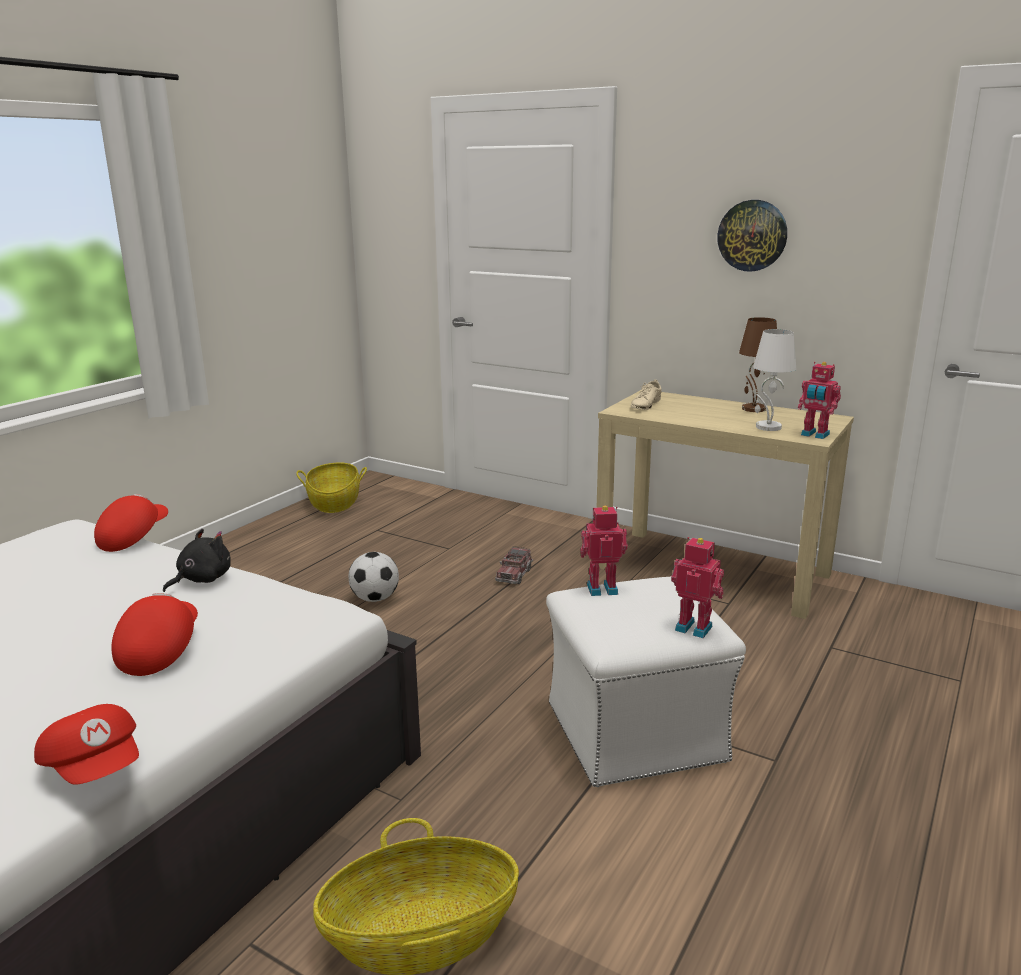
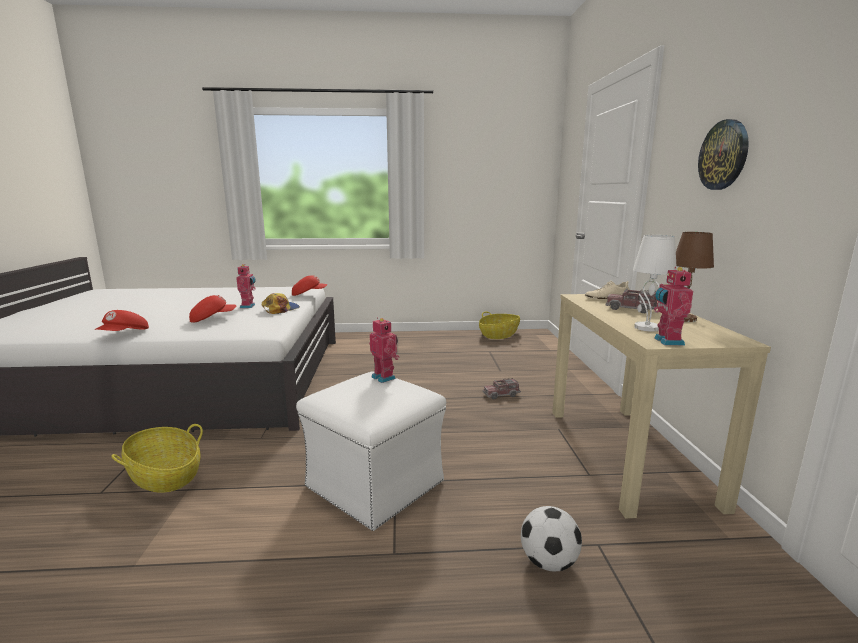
camera: 55 degrees right, 5 degrees down
(202, 579) = (280, 309): black plush toy -> cap
(375, 598) = (423, 374): football -> football (549, 562)
(694, 627) = (361, 411): toy robot -> toy robot (248, 306)
(699, 411) = (631, 309): none -> toy truck

